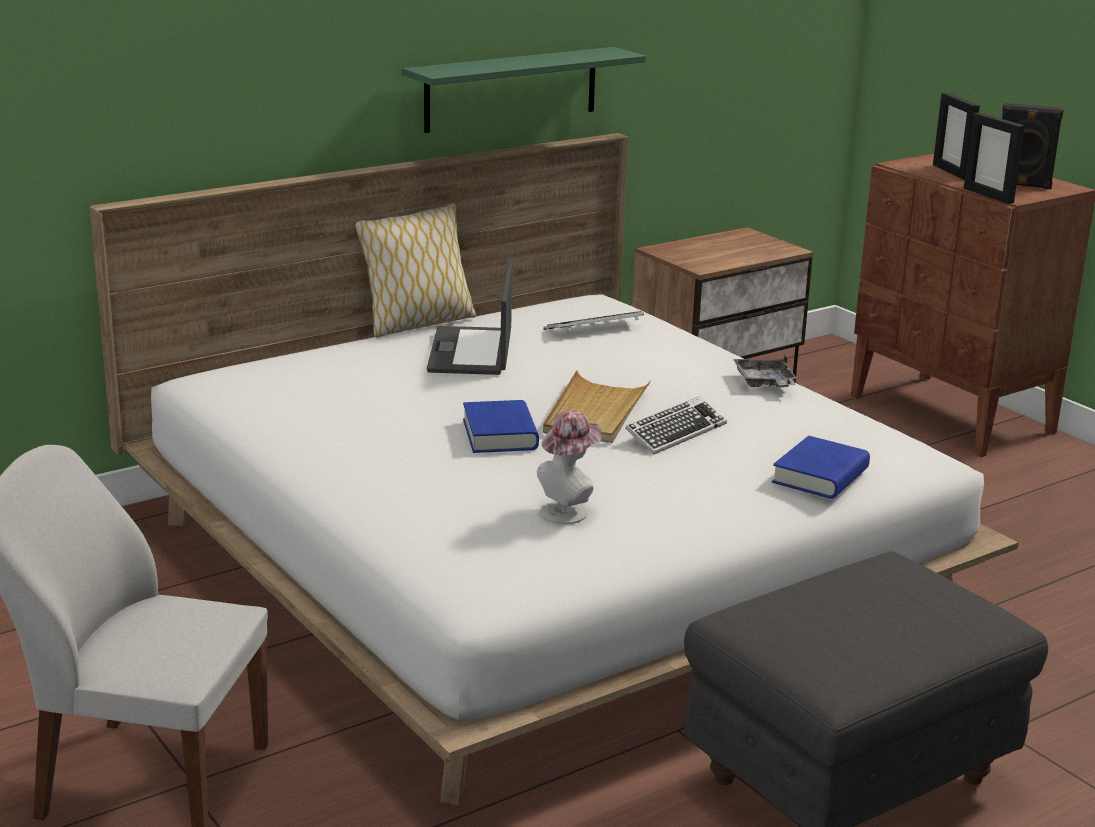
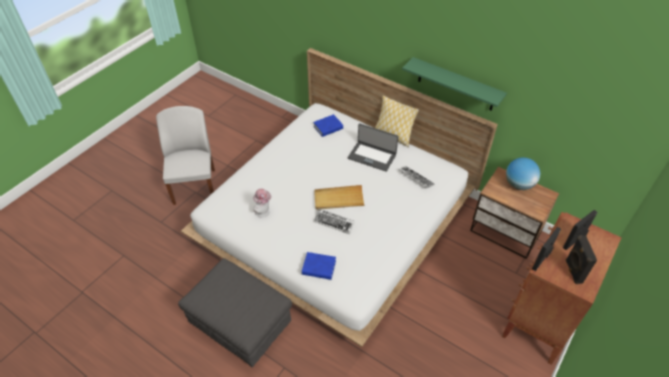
camera: 70 degrees right, 25 degrees up
(472, 352) = (372, 156): laptop -> laptop turned 135 degrees counterclockwise
(500, 434) = (309, 182): blue book -> blue book (328, 127)
(701, 245) = (518, 184): none -> globe
(765, 383) = (394, 237): grey tray -> none

